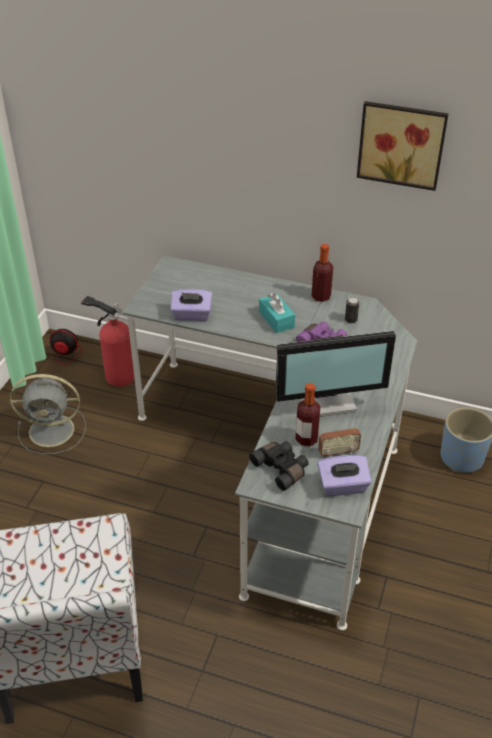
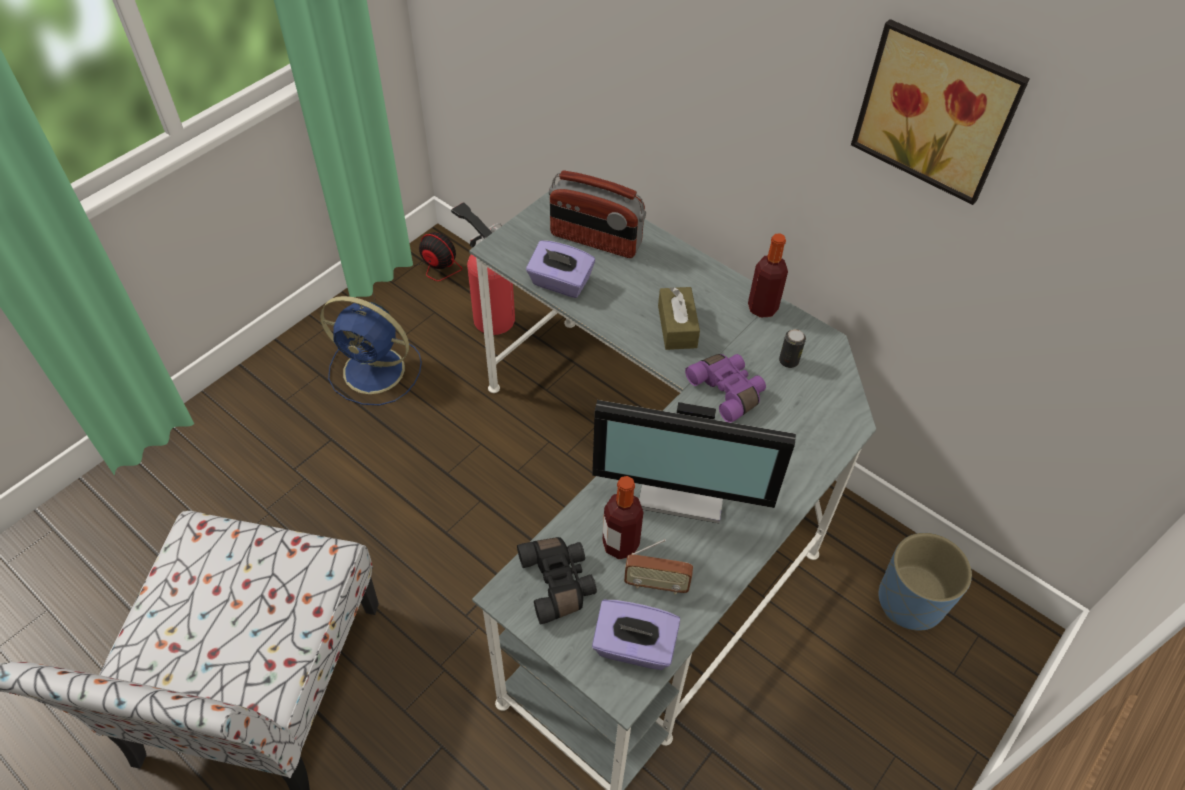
camera: 20 degrees right, 10 degrees up
(54, 430) = (376, 371): grey fan -> blue fan
(200, 286) = (595, 240): none -> radio
(276, 319) = (677, 326): turquoise tissue box -> brown tissue box

